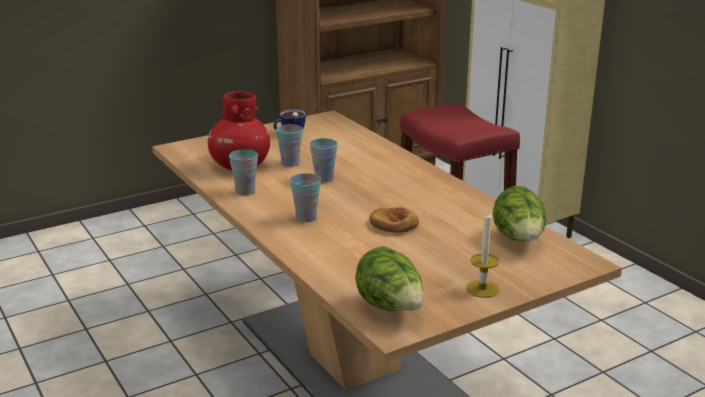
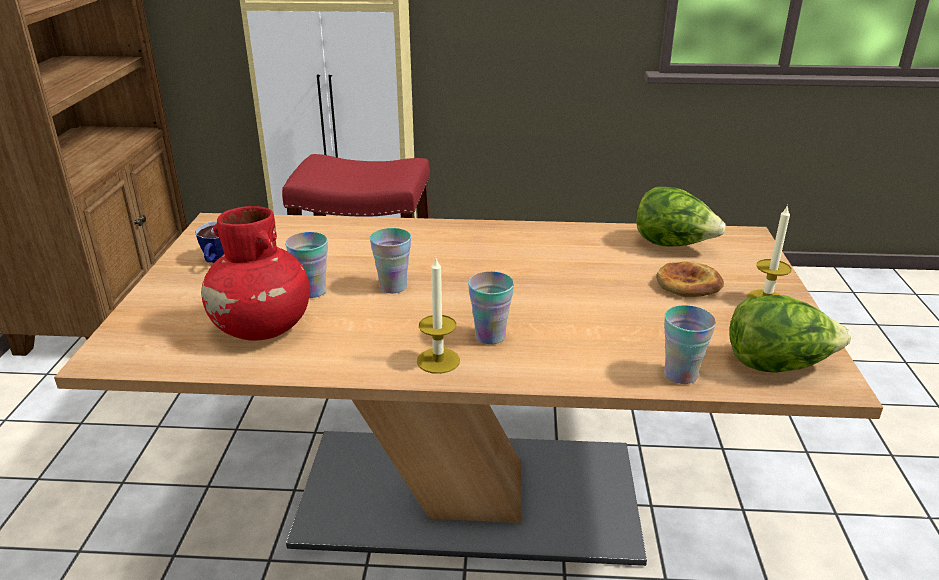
camera: 55 degrees left, 5 degrees up
(245, 191) = (351, 352): cup -> cup (680, 375)
(264, 213) = (438, 360): none -> candle
(394, 224) = (569, 290): bread -> bread (688, 284)

